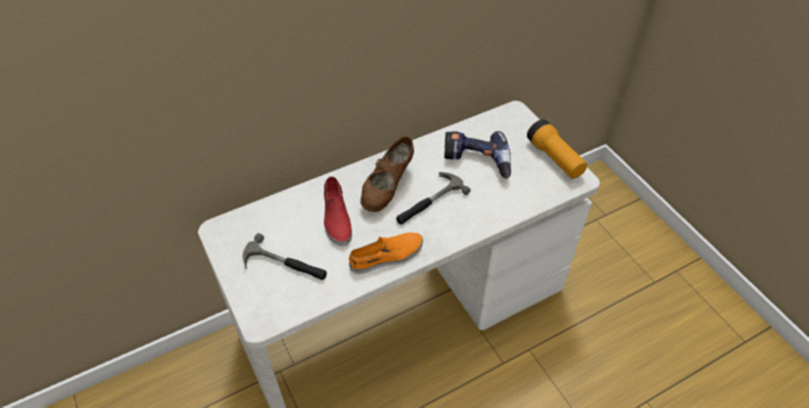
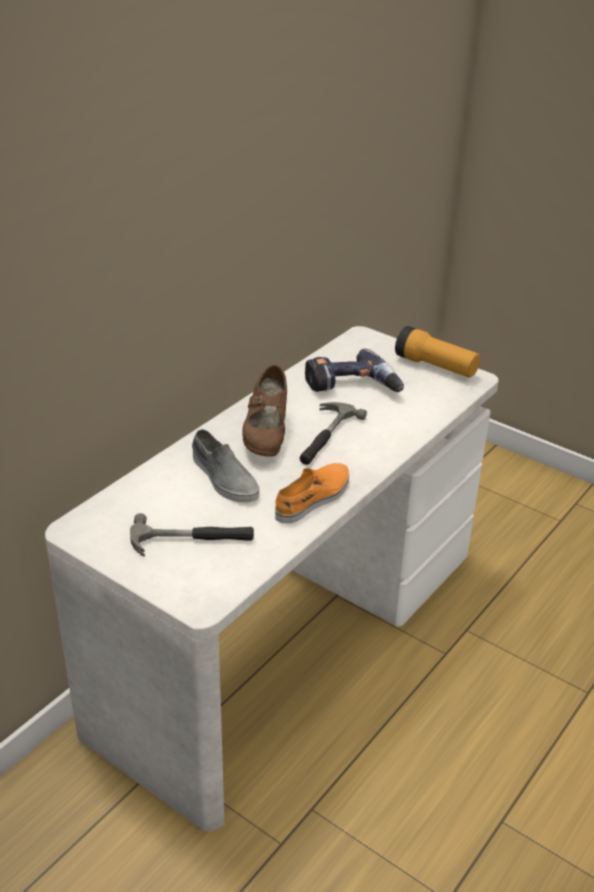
camera: 25 degrees left, 15 degrees down
(336, 218) = (224, 478): red shoe -> grey shoe

